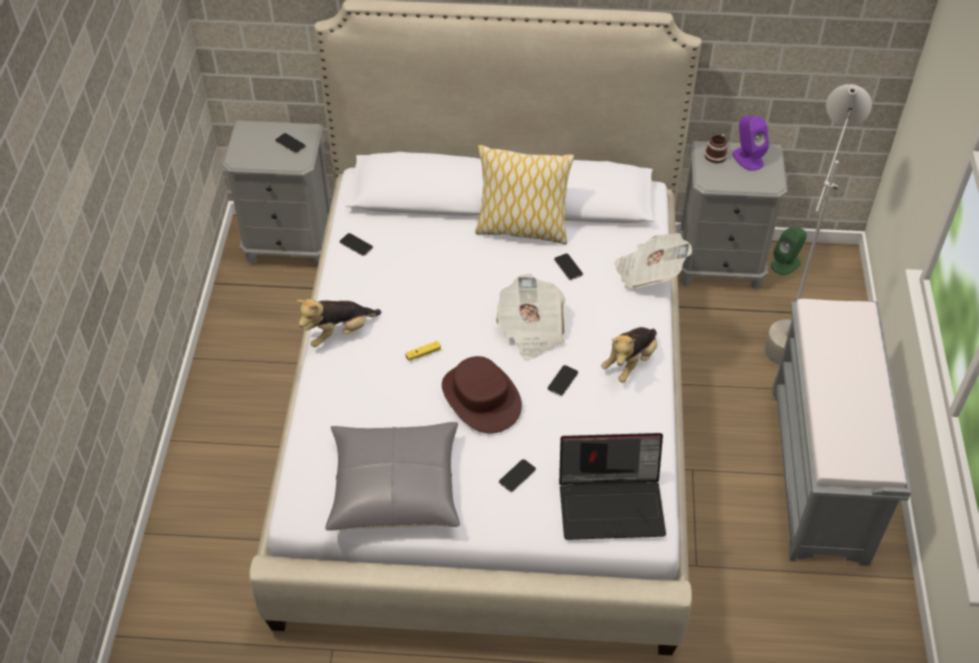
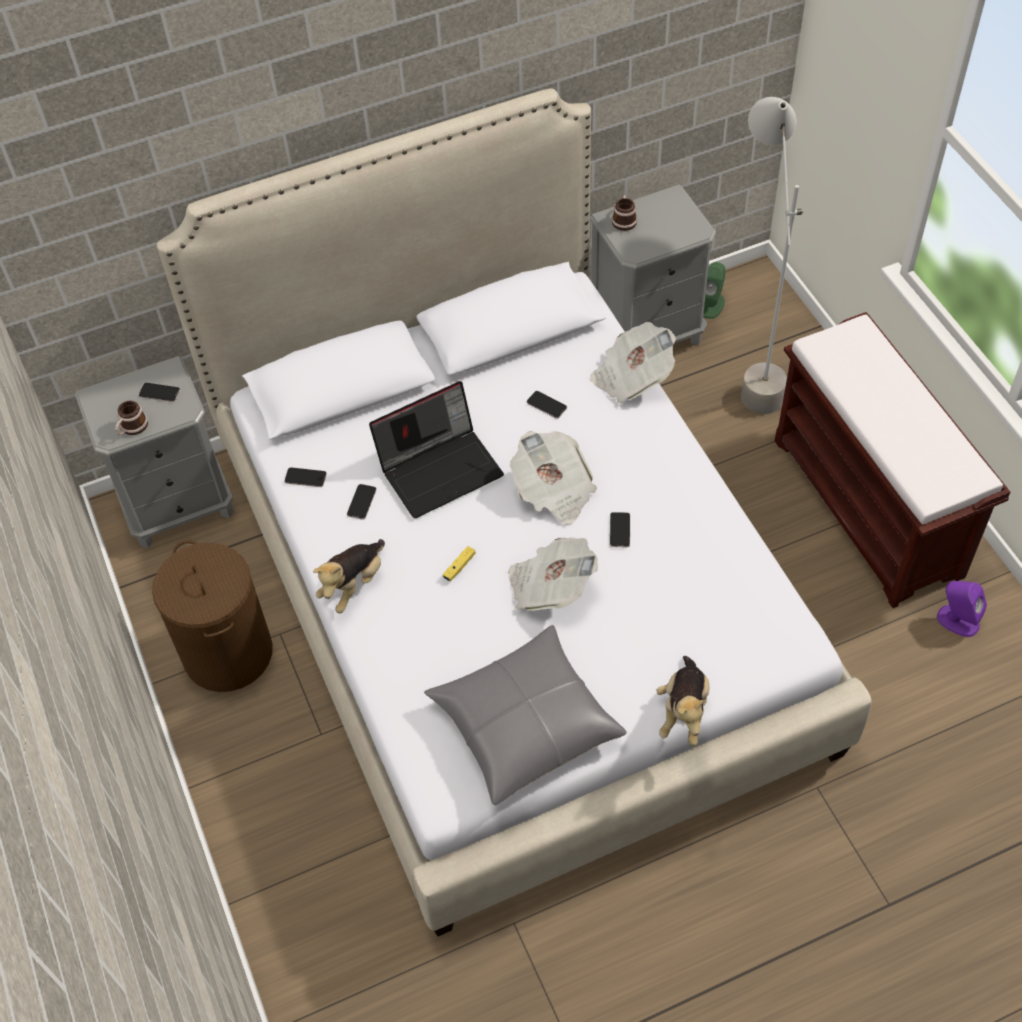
camera: 25 degrees left, 5 degrees up
(255, 160) = (131, 428): none -> mug
(257, 360) = (227, 652): none -> brown laundry basket
(480, 398) = (550, 586): brown hat -> newspaper
(517, 476) = (639, 652): phone -> phone (361, 502)
(522, 229) = (472, 384): pillow -> none
(612, 503) = (749, 635): laptop -> laptop (440, 468)
(630, 362) = (673, 480): plush toy -> plush toy (683, 711)
(747, 158) = (657, 212): purple speaker -> purple speaker (957, 620)
(820, 474) = (869, 508): grey bench -> brown bench

